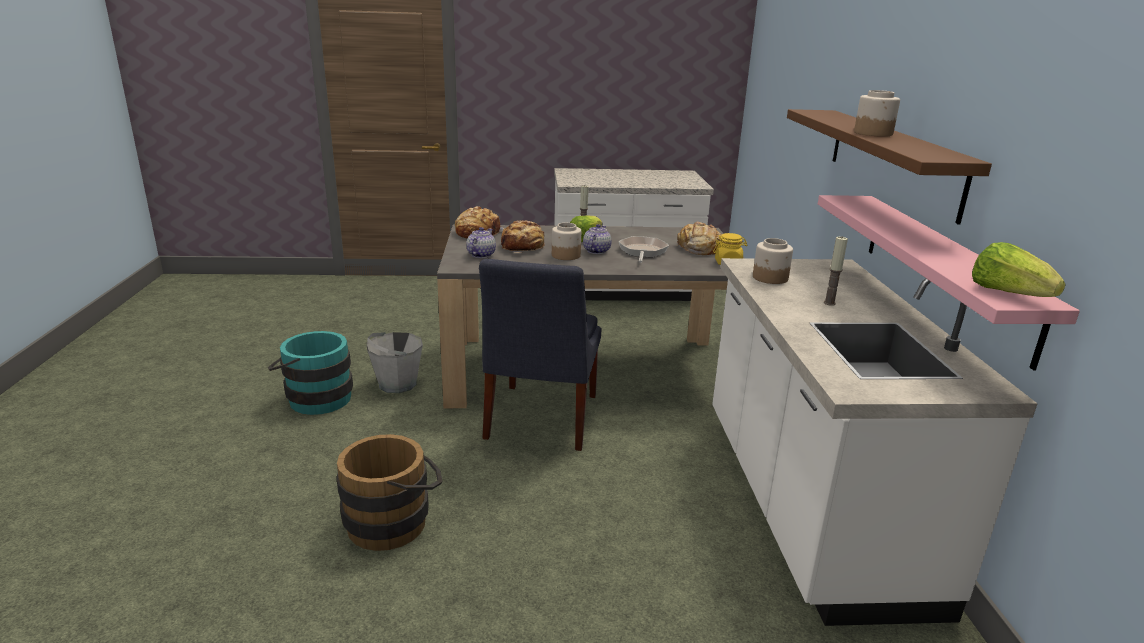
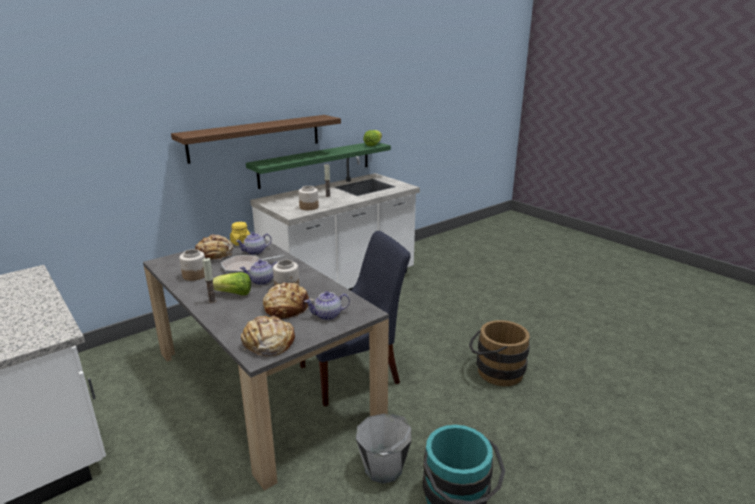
camera: 125 degrees left, 0 degrees up
(685, 263) = (255, 252): none -> teapot
(873, 133) = (273, 124): jar -> jar (194, 275)
(944, 270) = (315, 164): pink shelf -> green shelf

